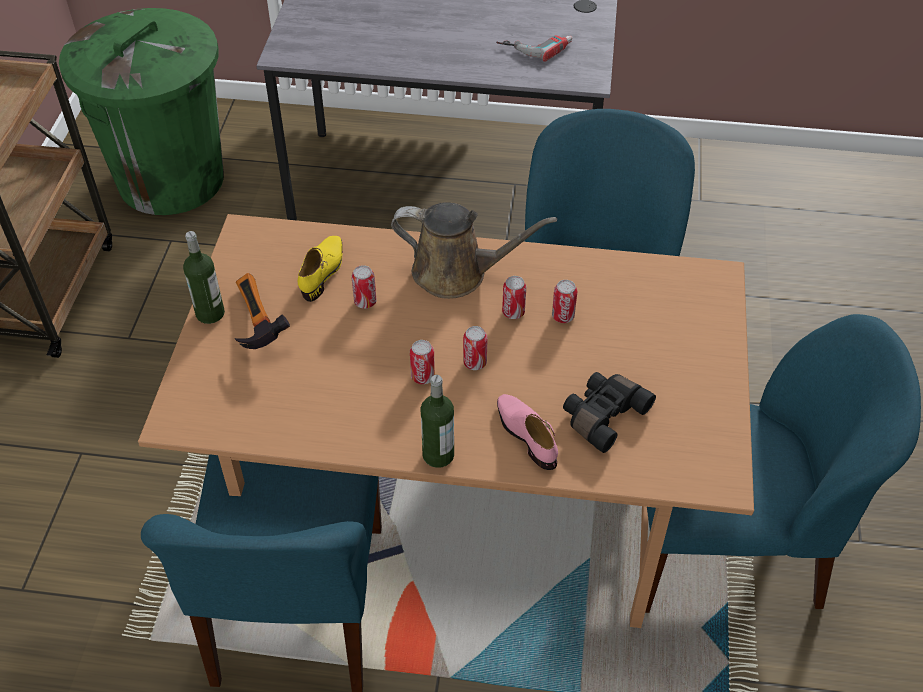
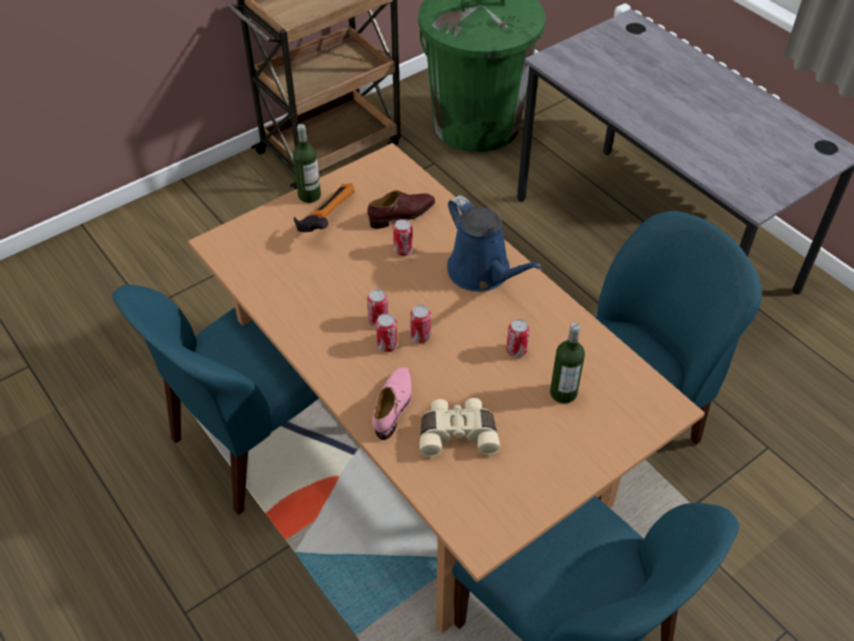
camera: 45 degrees right, 0 degrees up
(323, 272) = (402, 215): yellow shoe -> brown shoe
(438, 455) = (327, 374): bottle -> bottle (563, 393)
(457, 273) = (483, 273): brown watering can -> blue watering can
(513, 312) = (486, 324): can -> can (387, 345)
(535, 45) = (744, 154): power drill -> none
(602, 415) = (458, 433): black binoculars -> beige binoculars

